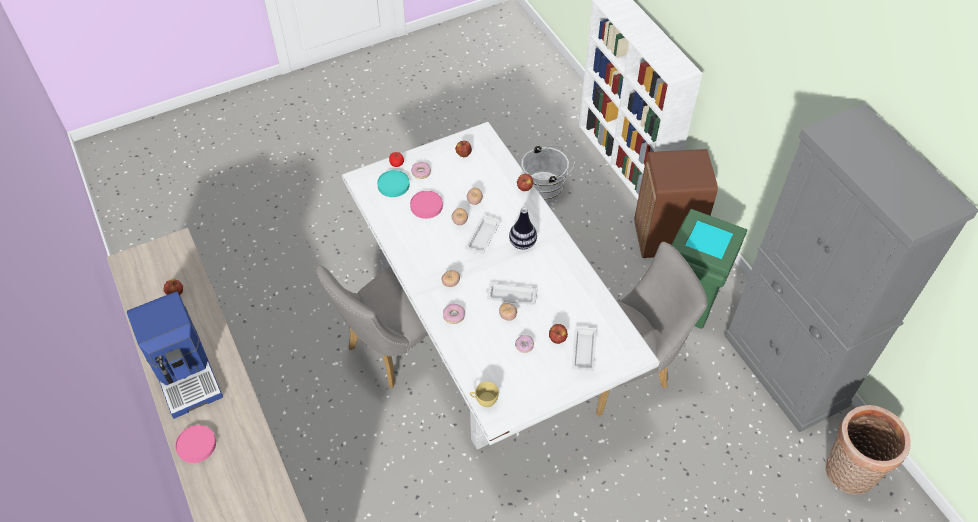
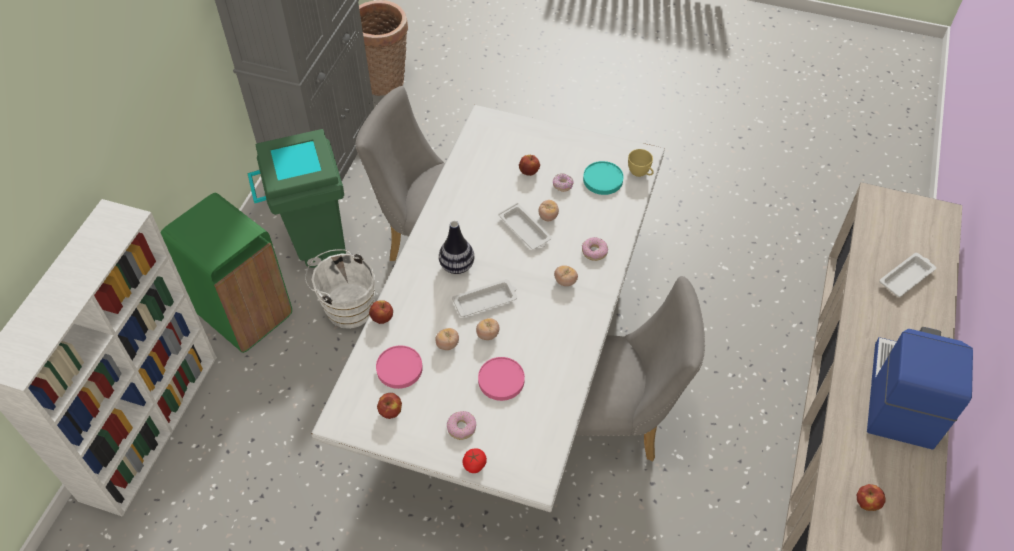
camera: 135 degrees left, 0 degrees up
(196, 444) = (925, 319): pink plate -> pink plate (399, 369)
(393, 185) = (508, 437): turquoise plate -> turquoise plate (603, 180)
(546, 190) = (268, 465): white bucket -> white bucket (347, 307)
(583, 351) = (521, 148): white tray -> white tray (906, 277)
(664, 237) = (244, 315): brown trash can -> green trash can

